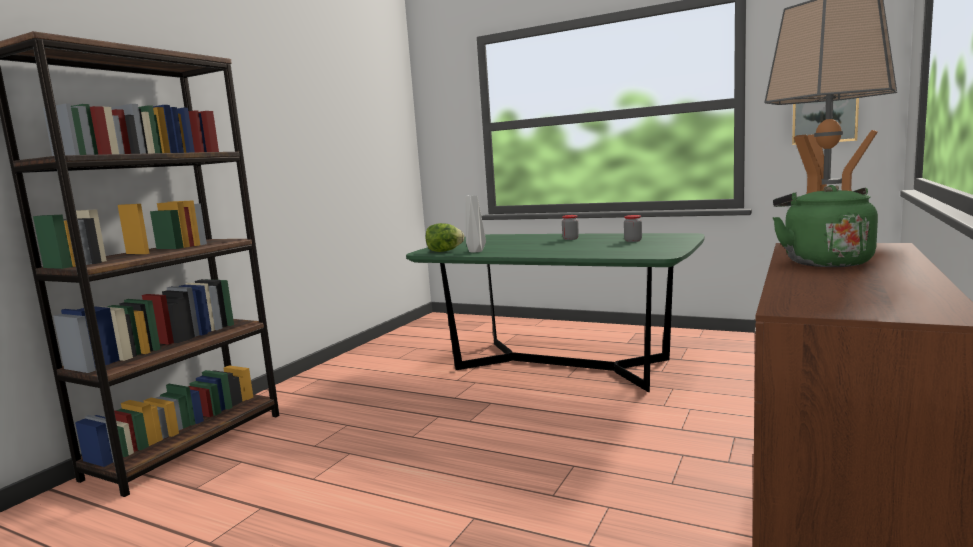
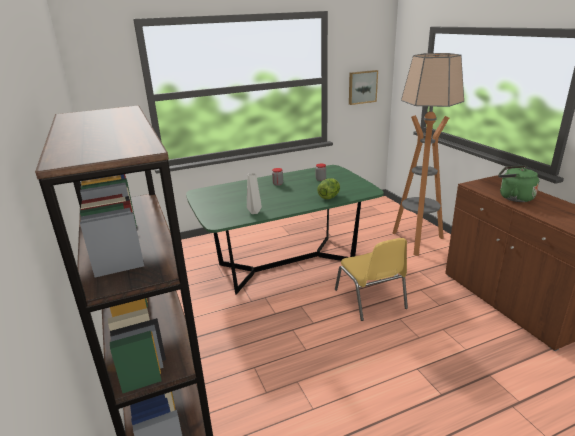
camera: 50 degrees left, 15 degrees up
(444, 251) = (229, 218): lettuce -> lettuce (329, 197)
(582, 432) = (371, 299): none -> yellow chair

